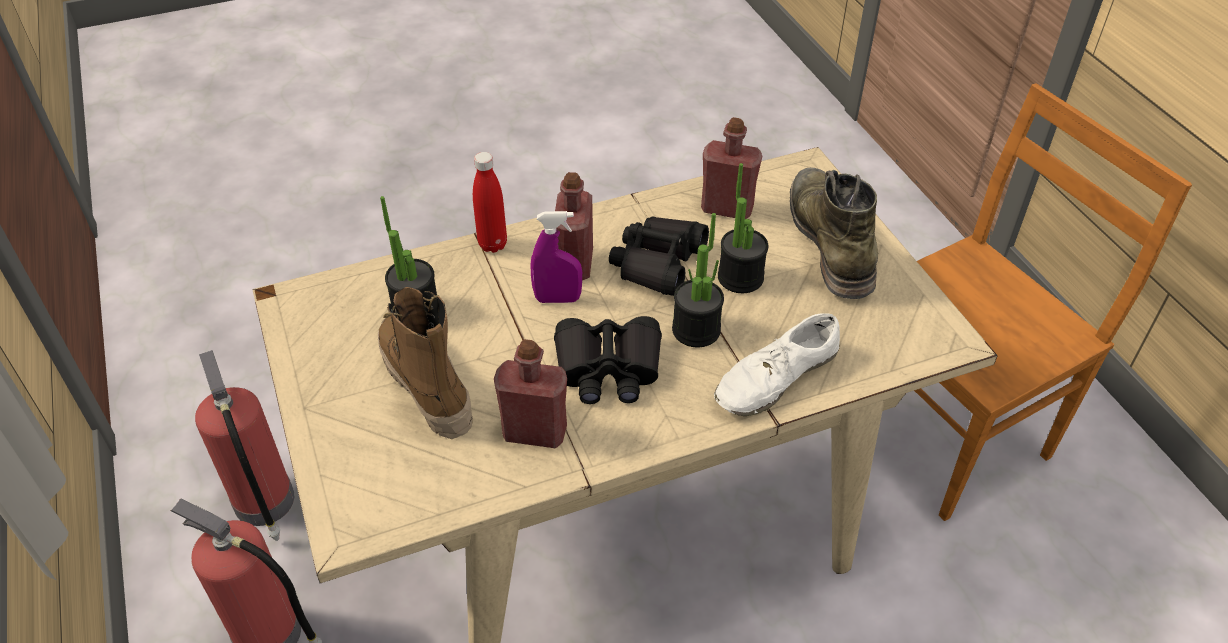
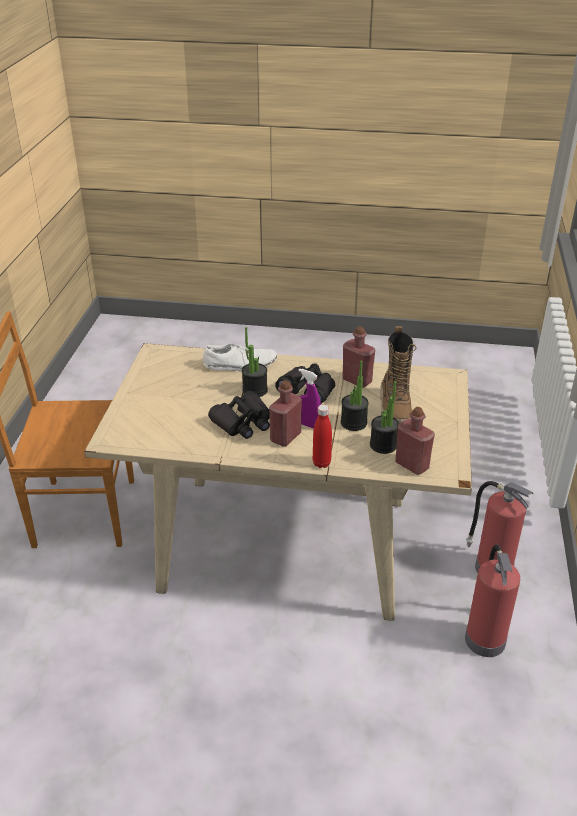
camera: 150 degrees left, 10 degrees down
(727, 208) = (178, 435): red bottle -> red bottle (412, 465)
(740, 277) = (210, 403): potted plant -> potted plant (353, 423)
(830, 240) = (148, 403): green boot -> none

